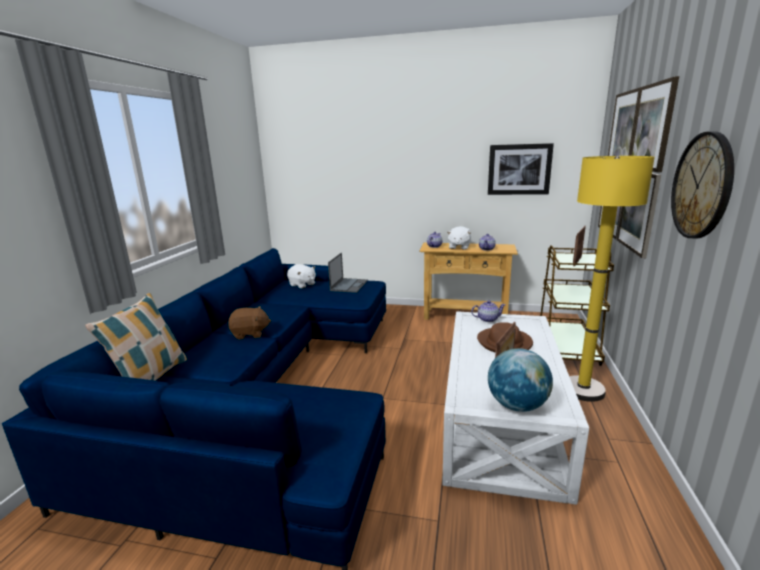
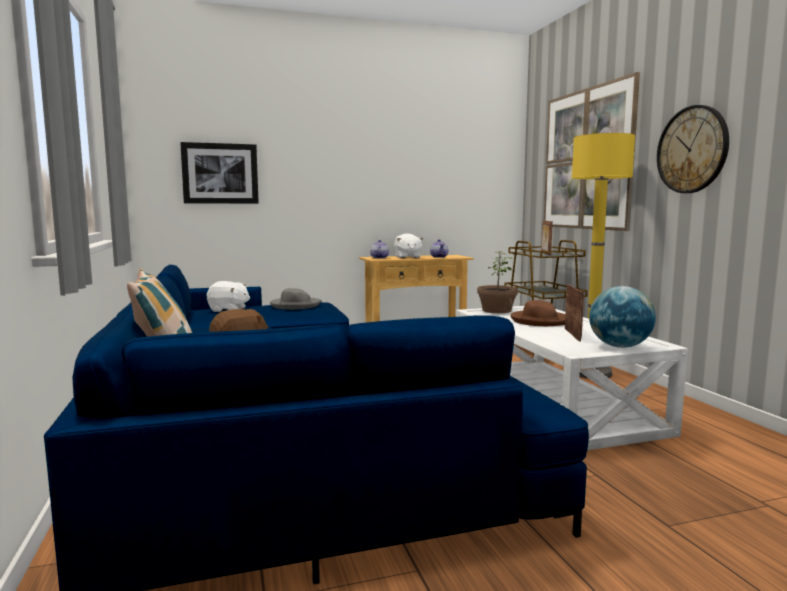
camera: 30 degrees left, 10 degrees down
(349, 285) = (295, 305): laptop -> grey hat
(487, 319) = (496, 310): teapot -> potted plant
(519, 169) = (456, 173): picture -> picture (220, 173)

